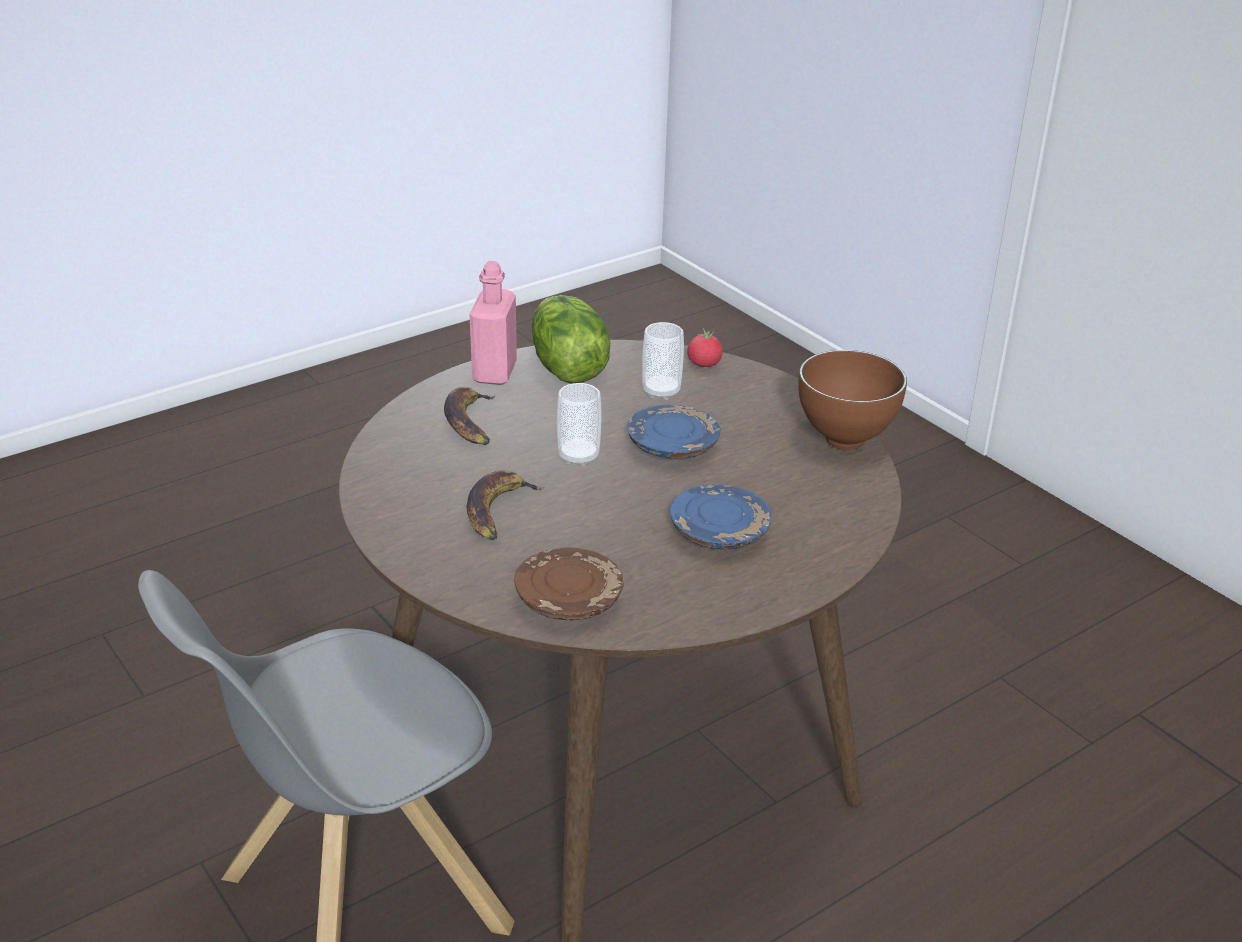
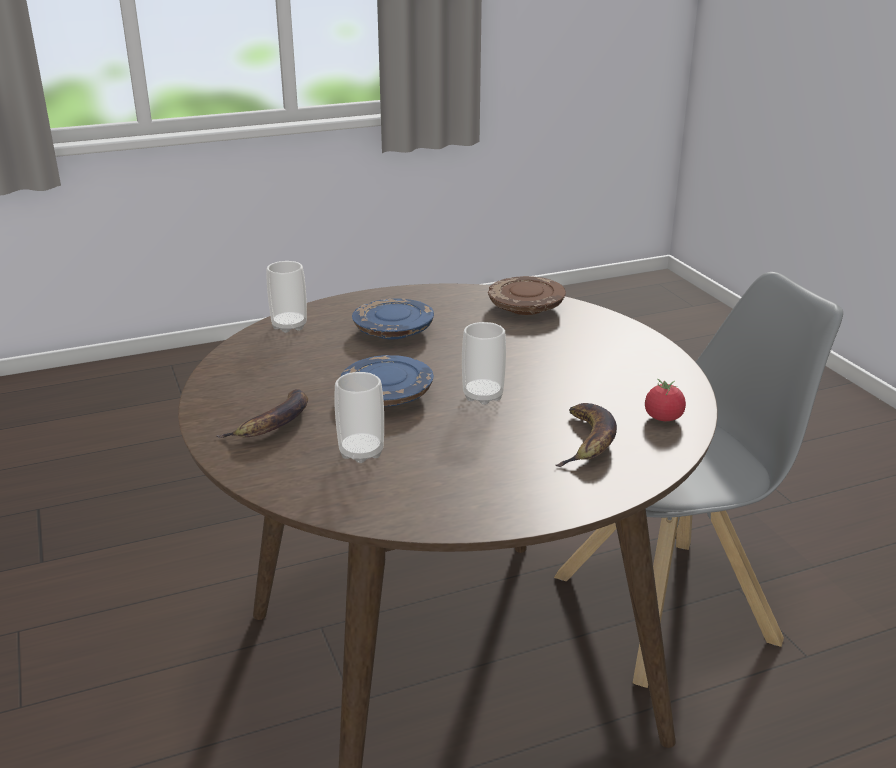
camera: 165 degrees left, 5 degrees down
(494, 372) = (550, 501): pink bottle -> none
(498, 510) = (568, 362): banana -> banana (273, 423)
(566, 368) = (458, 496): lettuce -> none
(704, 364) = (285, 483): tomato -> tomato (663, 418)
(842, 440) = (222, 384): brown bowl -> none
(849, 525) = (289, 326): none -> cup

